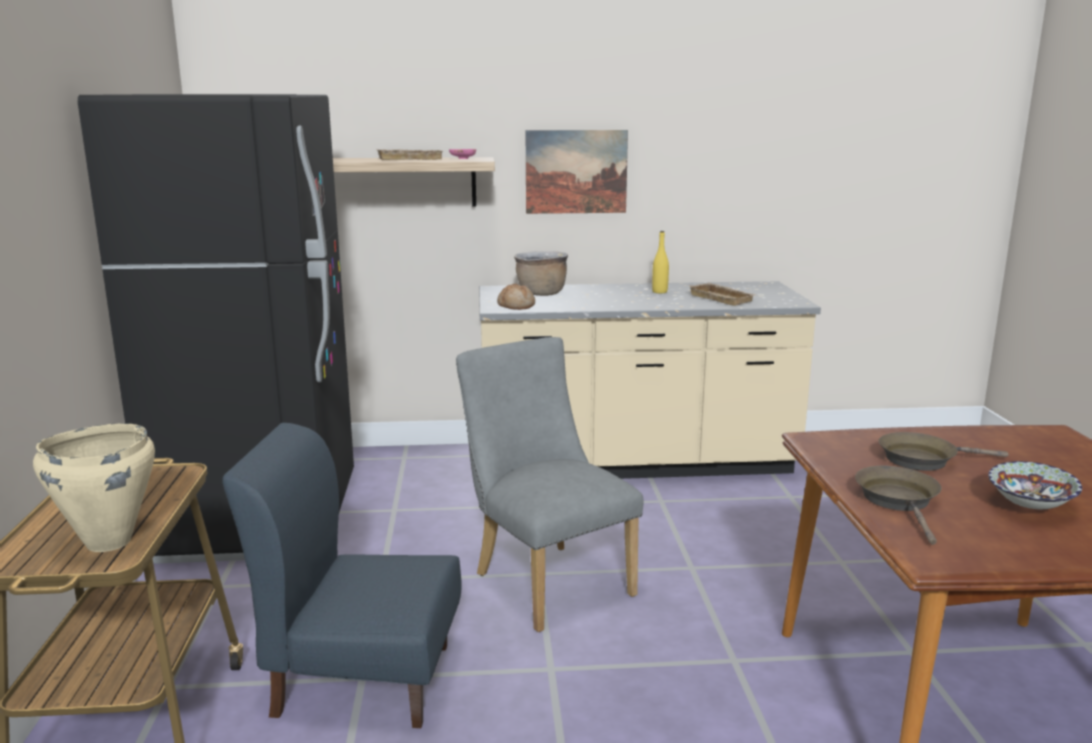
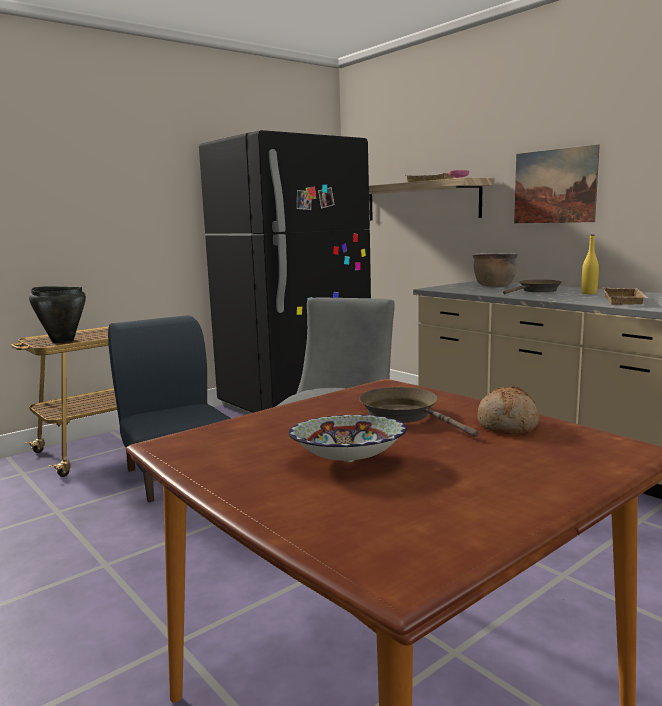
camera: 55 degrees right, 5 degrees down
(107, 542) = (62, 341): beige cooking pot -> black cooking pot
(516, 306) = (448, 288): bread -> bread (508, 425)
(899, 501) = (282, 421): brown frying pan -> brown frying pan (537, 291)

